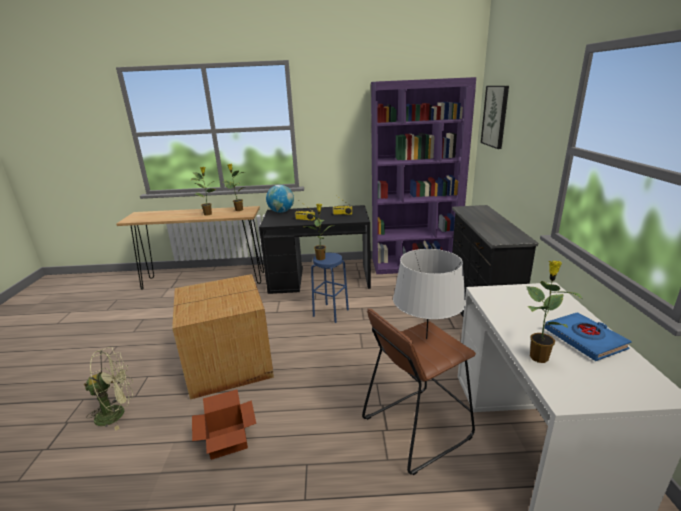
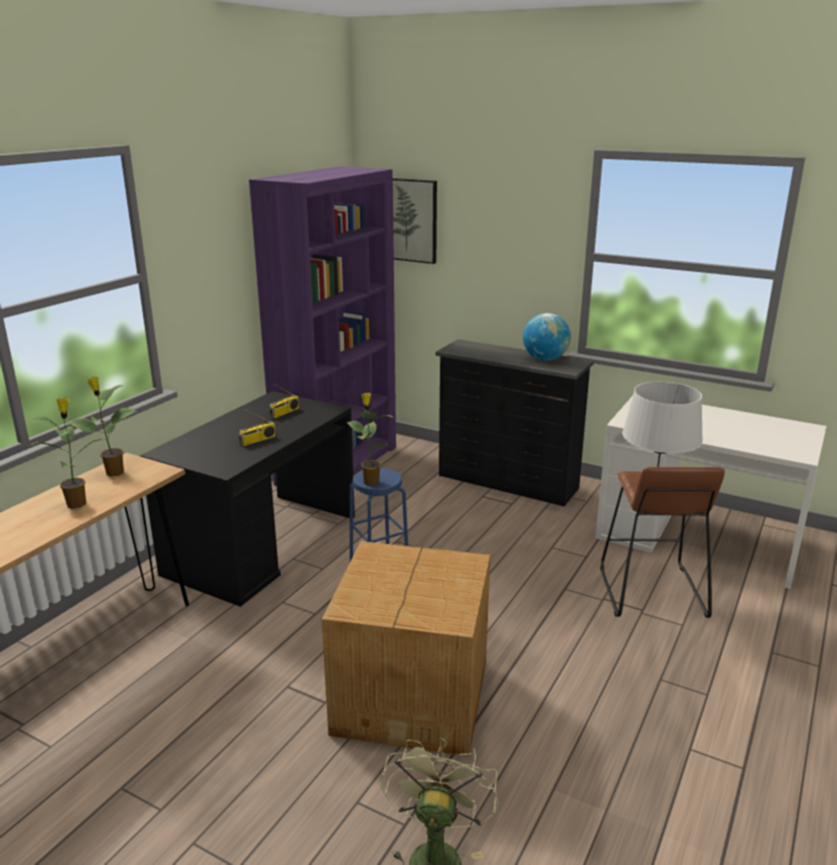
camera: 60 degrees left, 0 degrees up
(227, 441) = (585, 734): cardboard box -> none
(281, 212) = (180, 447): globe -> globe (545, 359)
(538, 356) = (746, 443): potted plant -> none
(584, 339) = (733, 421): blue book -> none

